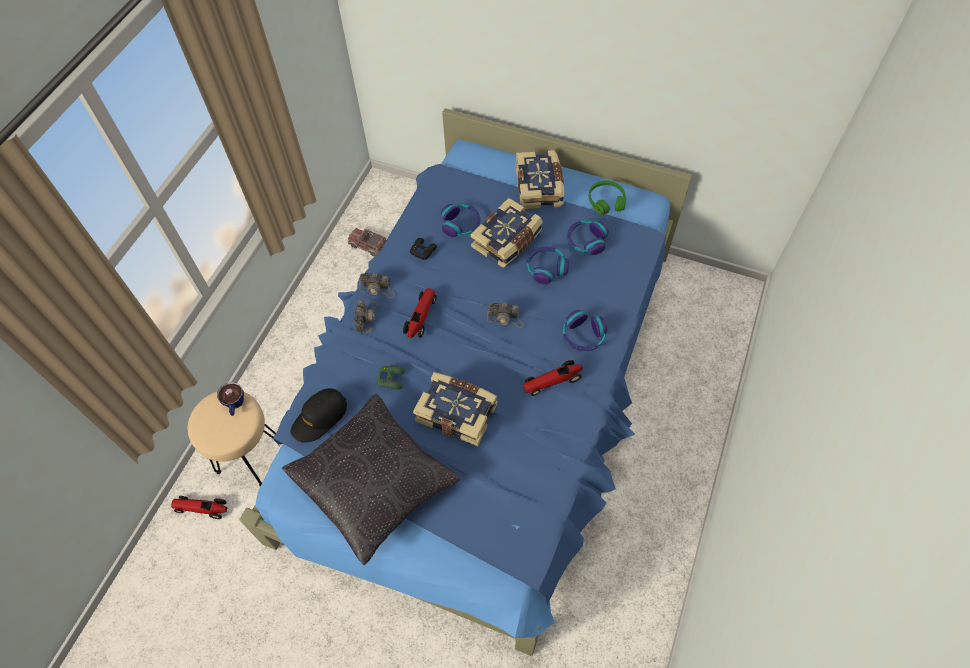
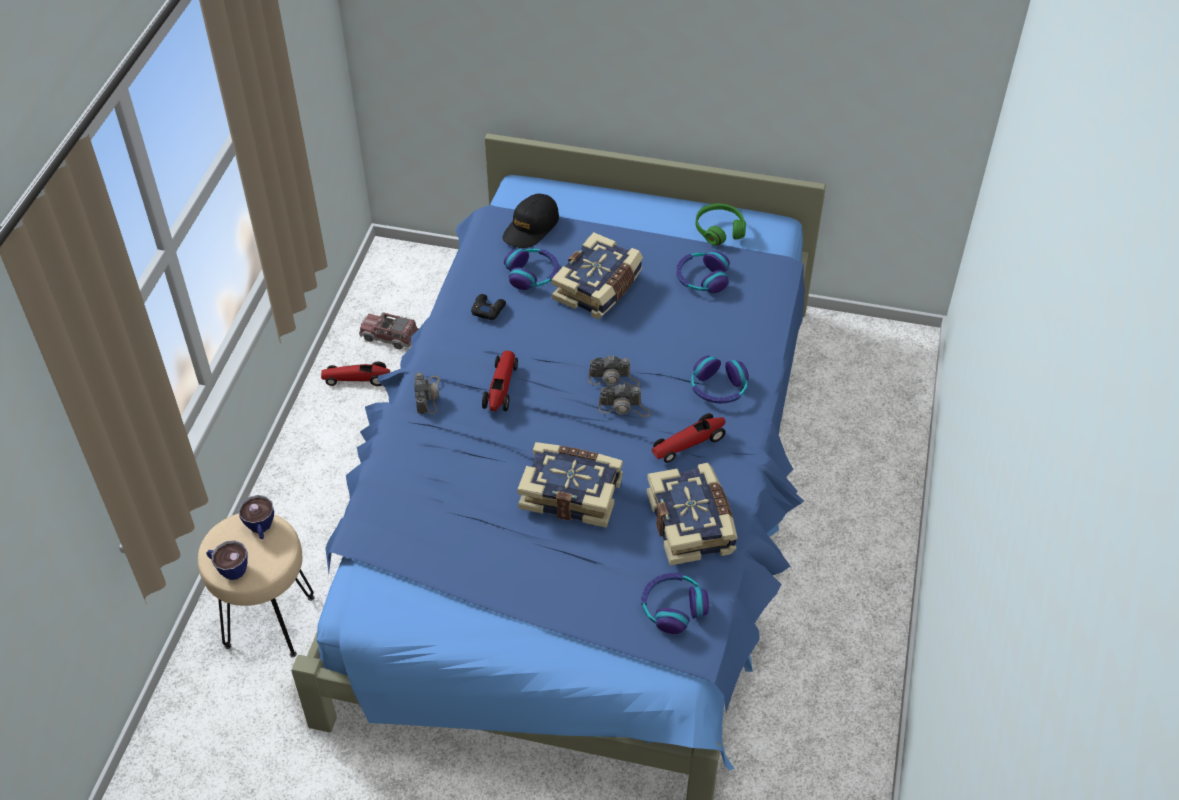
camera: 10 degrees left, 10 degrees down
(202, 508) = (212, 695): toy car -> toy car (357, 379)
(207, 435) = (229, 568): none -> cup
(320, 418) = (389, 520): black cap -> black cap (531, 228)
(373, 482) = (476, 586): black pillow -> none
(377, 289) = (435, 361): camera -> camera (624, 407)
(391, 379) = (476, 464): green game controller -> none
(540, 187) = (629, 221): book -> book (692, 523)
(546, 268) = (655, 315): headphones -> headphones (673, 607)

